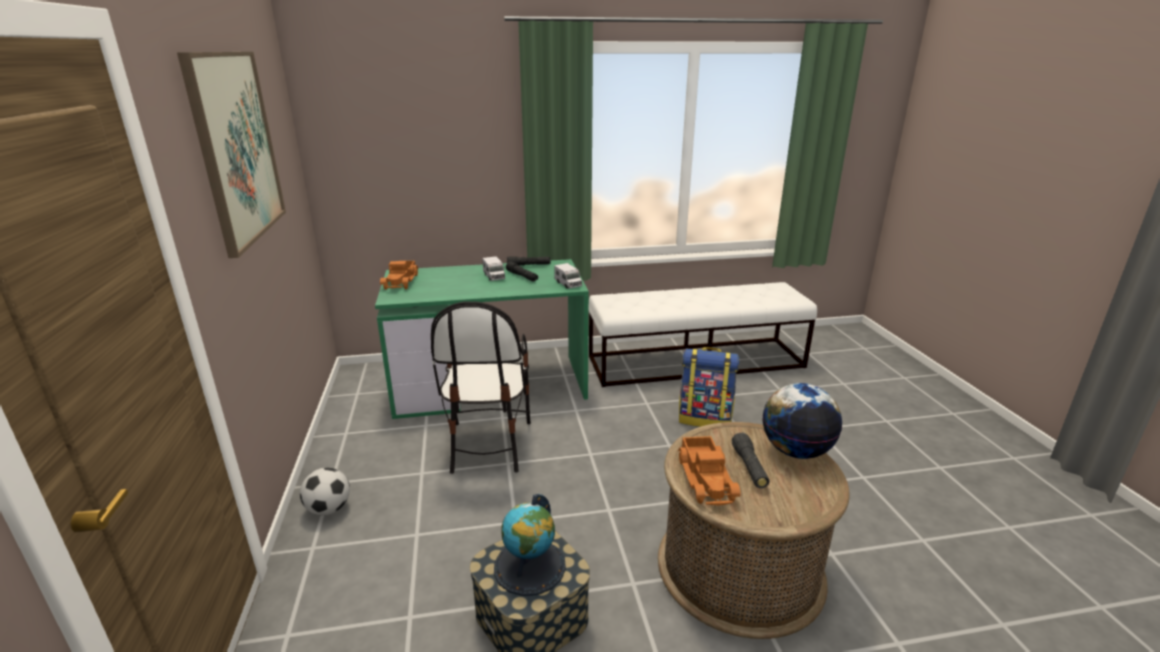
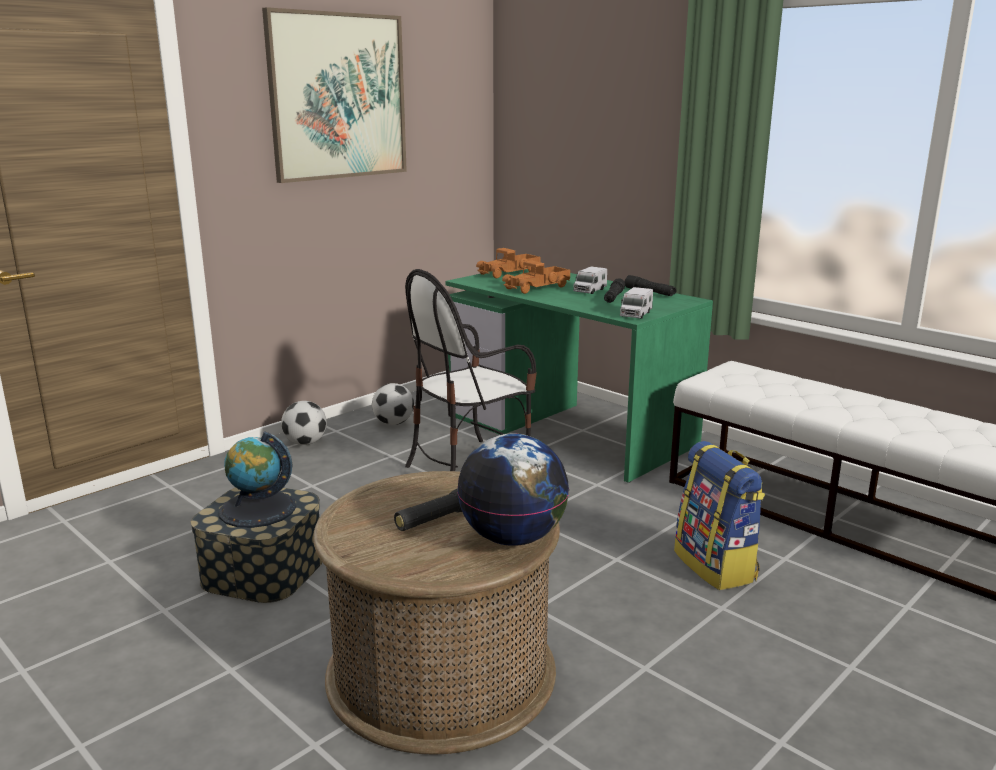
camera: 55 degrees right, 5 degrees down
(365, 449) = (393, 423): none -> football
(707, 478) = (388, 500): toy truck -> toy truck (537, 287)

